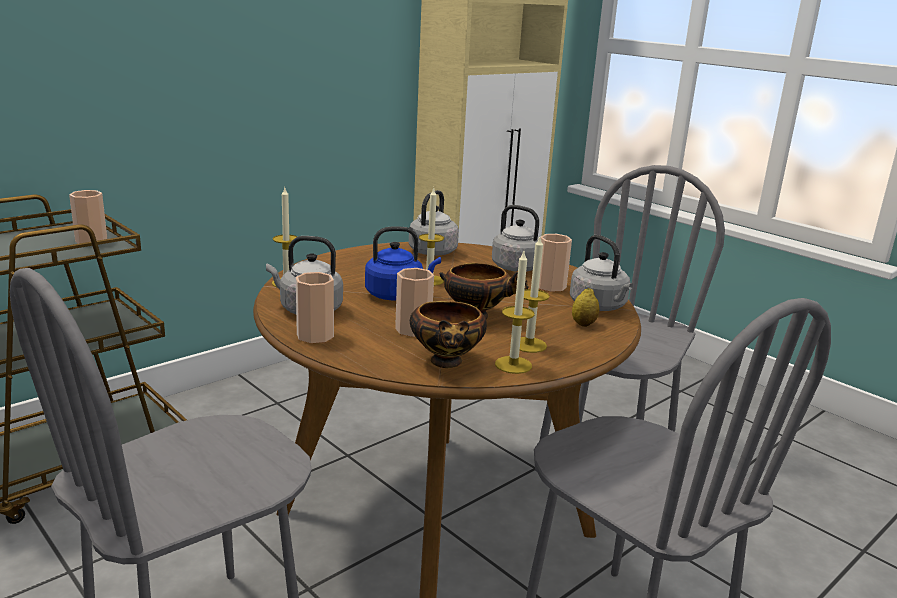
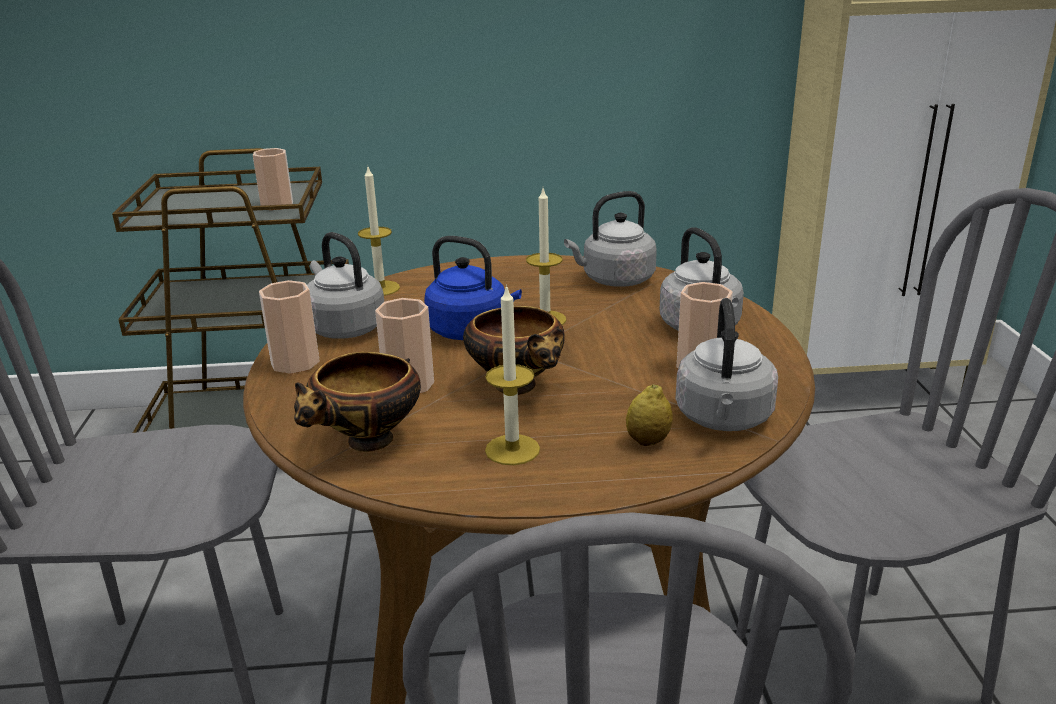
camera: 40 degrees right, 5 degrees up
(513, 365) = (440, 473): candle -> none

